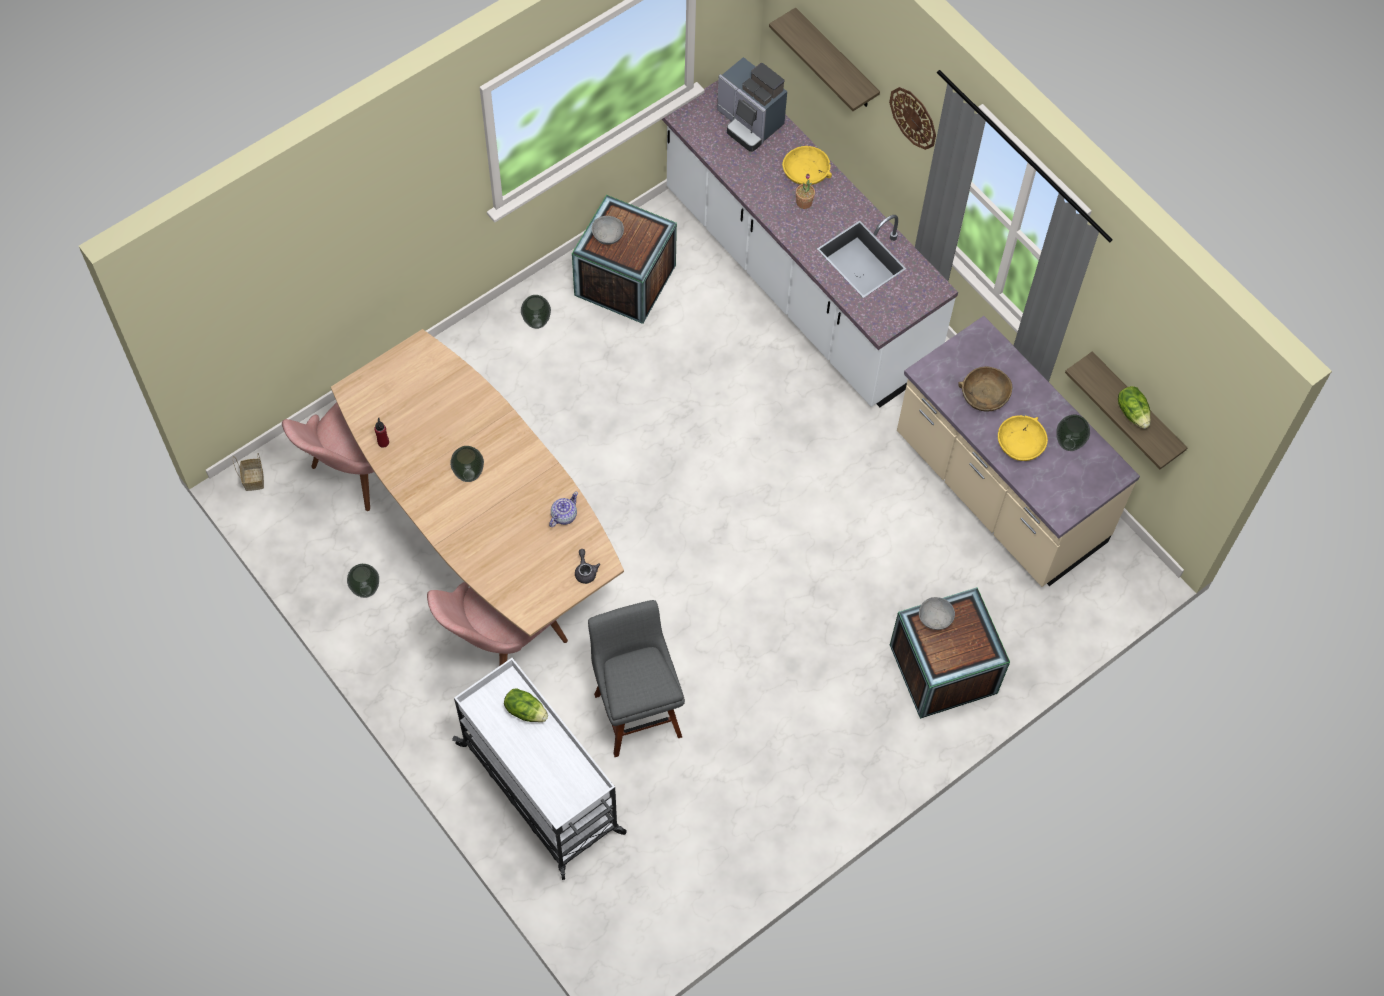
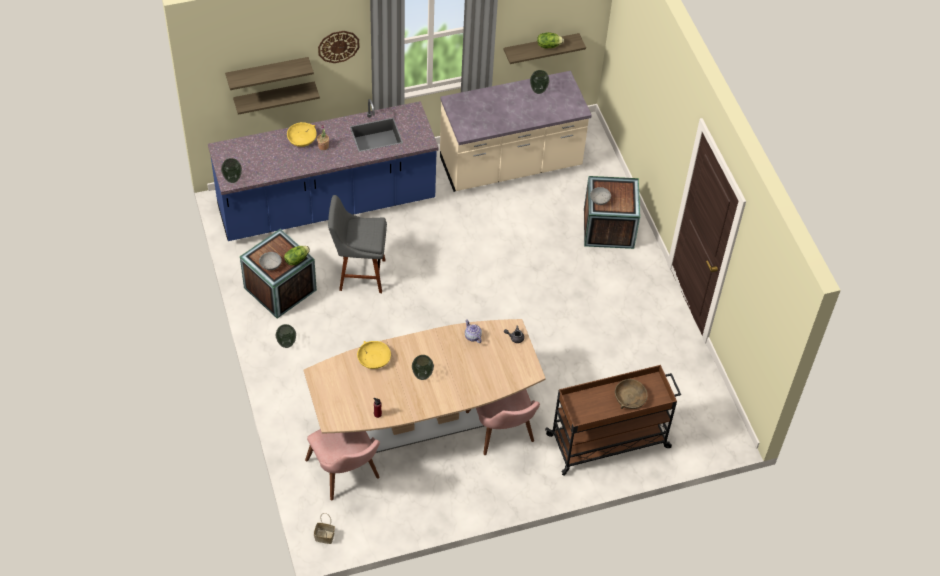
camera: 70 degrees left, 10 degrees down
(366, 590) = (436, 494): vase -> vase (233, 179)
(526, 710) = (591, 397): lettuce -> lettuce (296, 259)
(542, 790) = (609, 441): white cart -> brown cart
(636, 710) = (577, 377): grey stool -> grey stool (359, 274)
(749, 122) = (252, 152): coffee machine -> none
(797, 281) = (326, 205): white counter -> blue counter
(836, 100) = (274, 97): none -> shelf
(984, 394) = (491, 113): brown bowl -> brown bowl (630, 398)
(1020, 442) = (528, 110): yellow bowl -> yellow bowl (373, 358)

